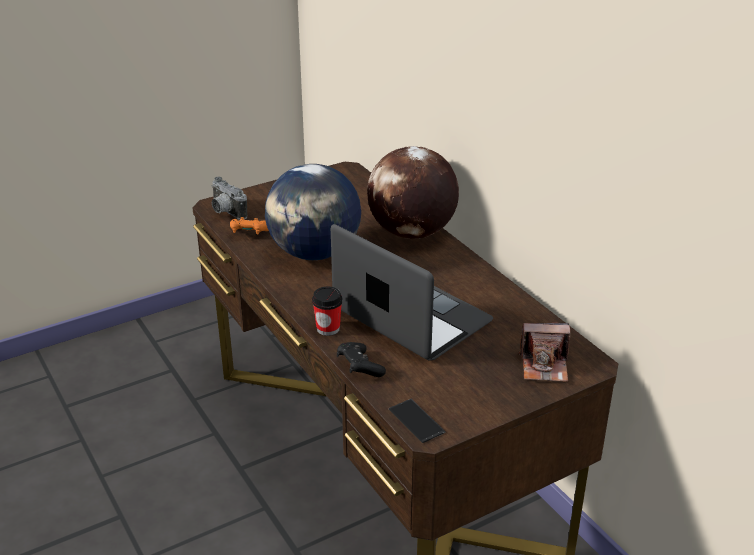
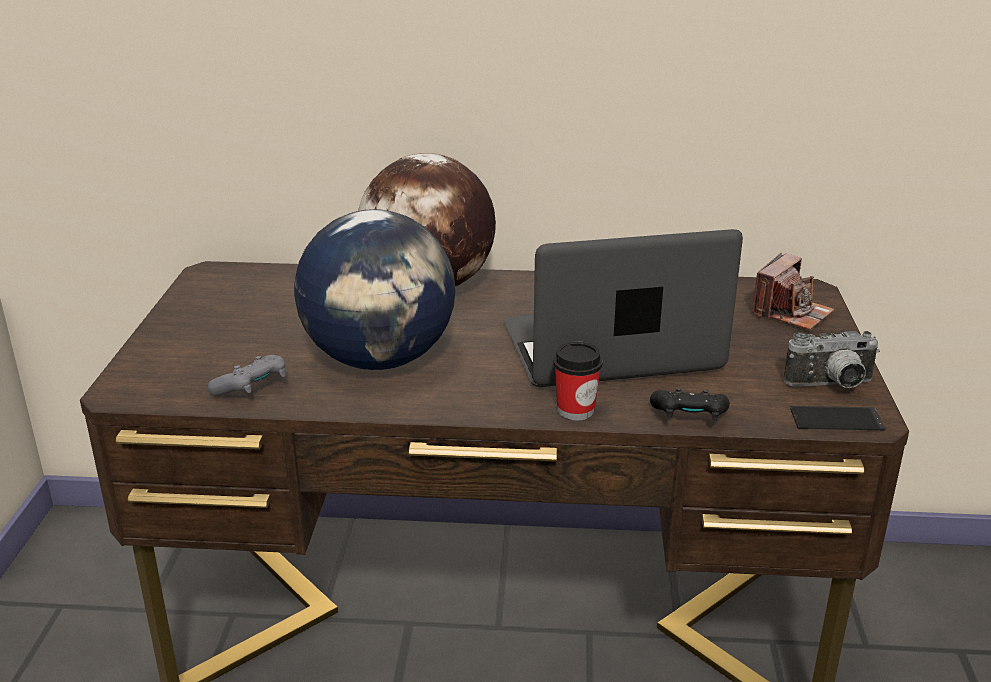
camera: 55 degrees left, 5 degrees down
(225, 212) = (158, 389): camera -> camera (832, 386)
(249, 234) = (252, 389): orange game controller -> grey game controller

